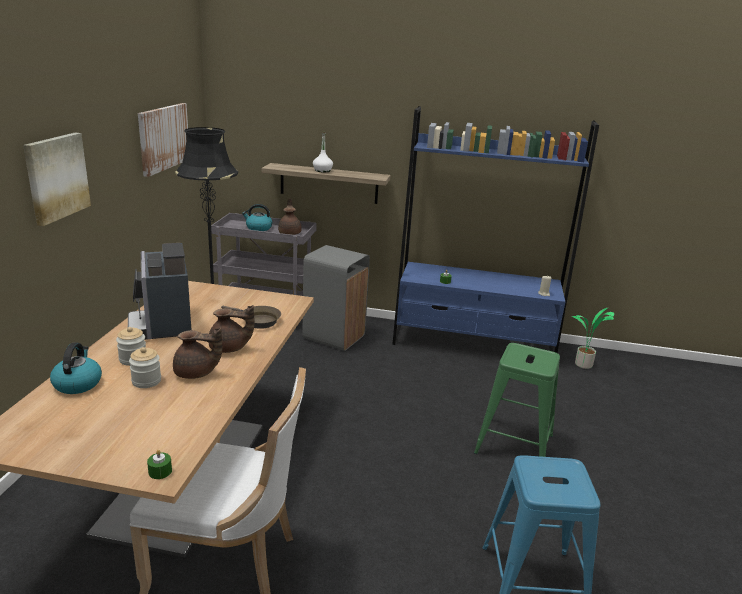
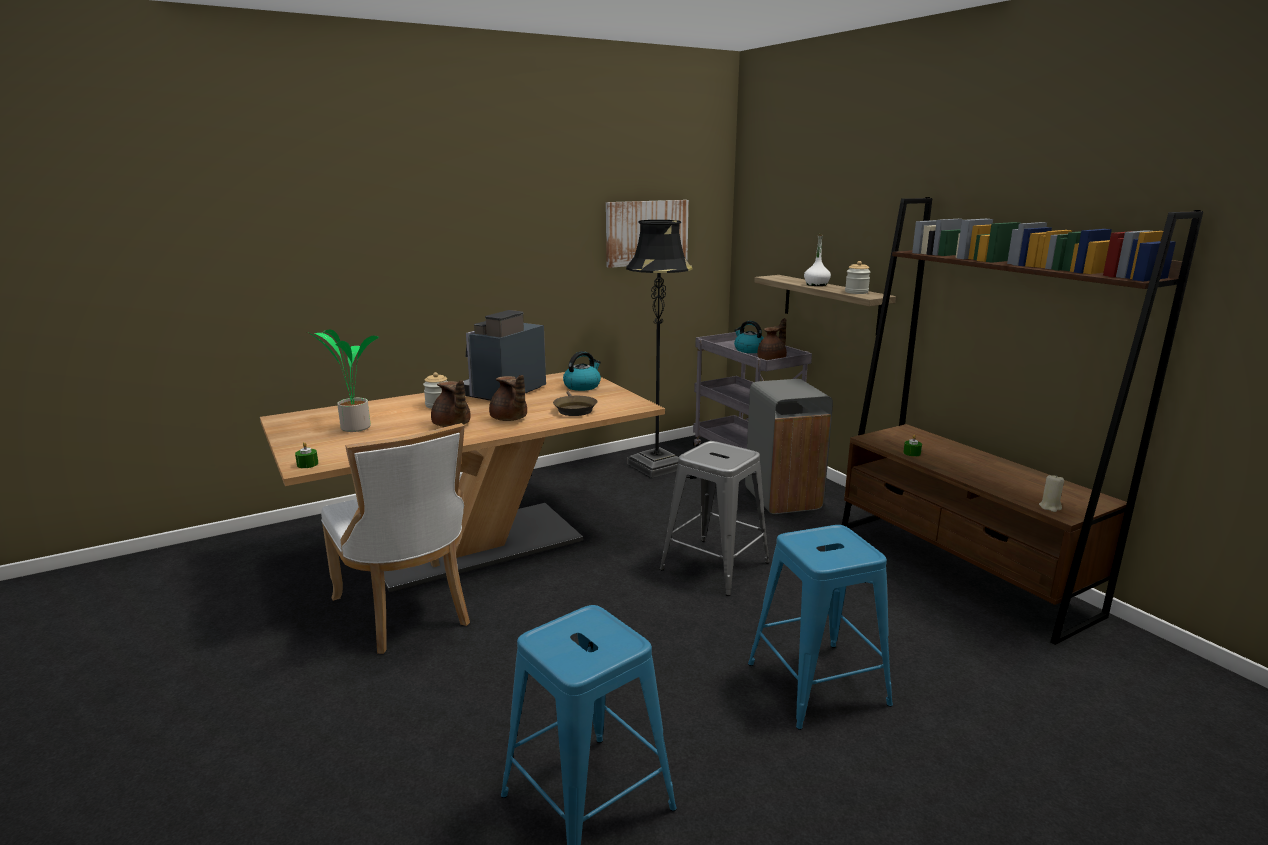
camera: 50 degrees right, 5 degrees down
(56, 177) = (479, 246): picture -> none
(77, 383) = (381, 407): kettle -> kettle (582, 386)
(146, 381) = (415, 419): jar -> jar (856, 292)
(368, 403) = (714, 566): none -> grey stool
(473, 344) = (960, 569): blue bookcase -> brown bookcase
(514, 444) = (817, 683): green stool -> blue stool
(583, 365) = (1121, 666): potted plant -> potted plant (353, 428)

